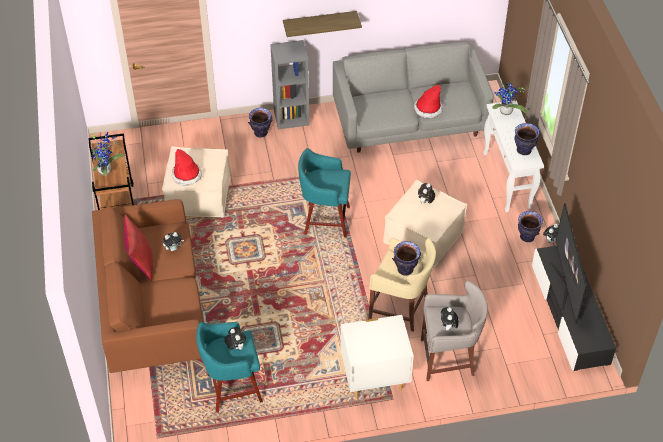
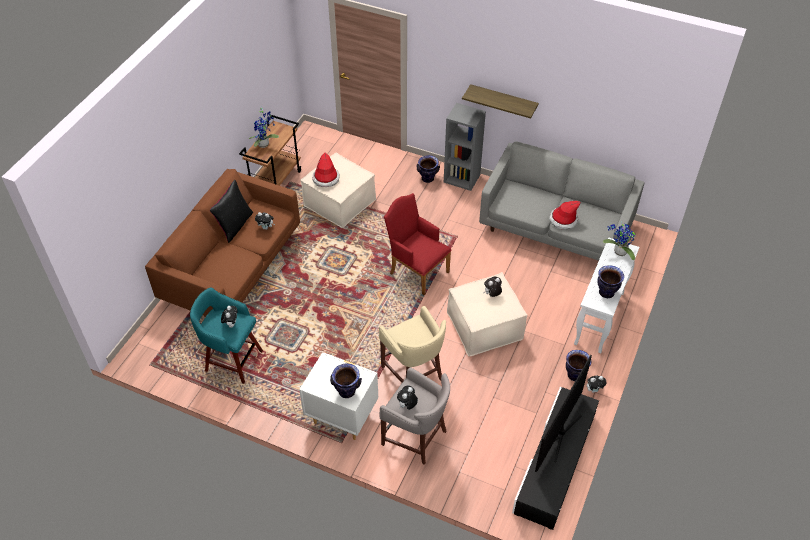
camera: 35 degrees right, 0 degrees up
(141, 262) = (235, 225): red pillow -> black pillow
(325, 220) = (416, 270): turquoise stool -> red armchair
(405, 270) = (415, 338): vase -> vase (347, 392)

